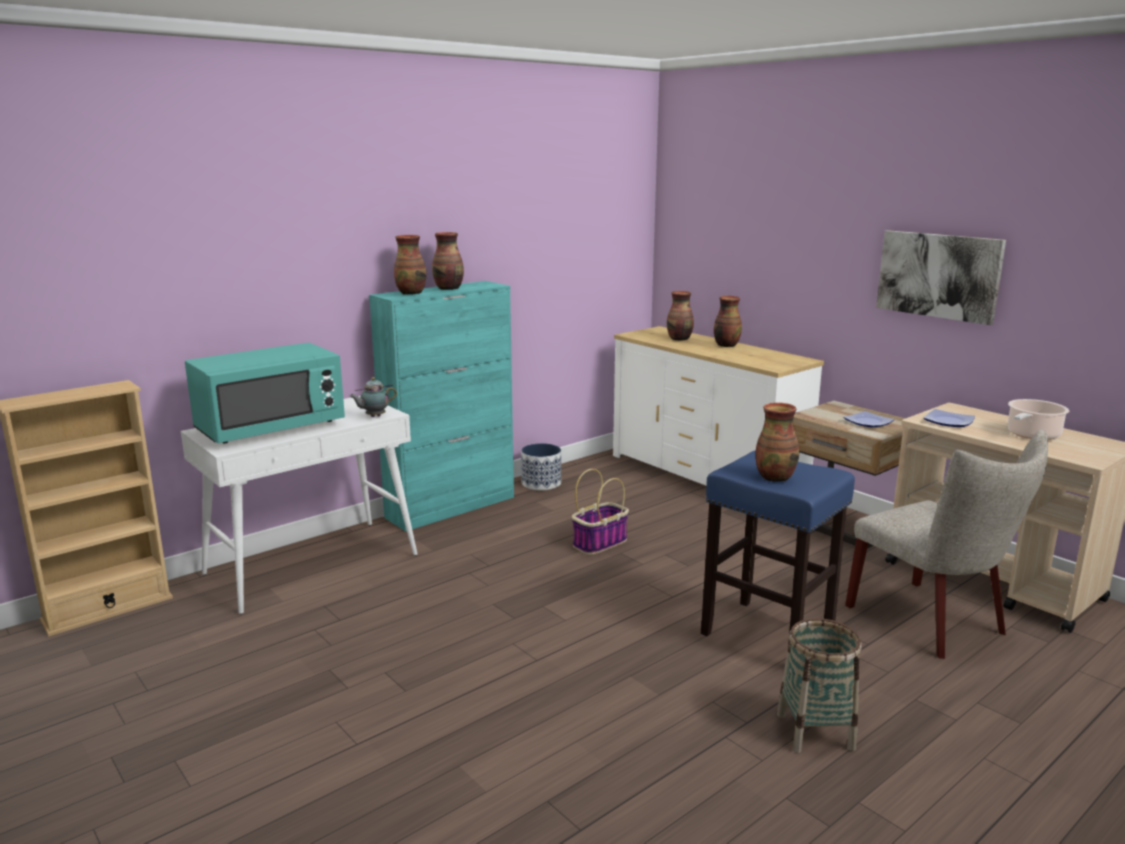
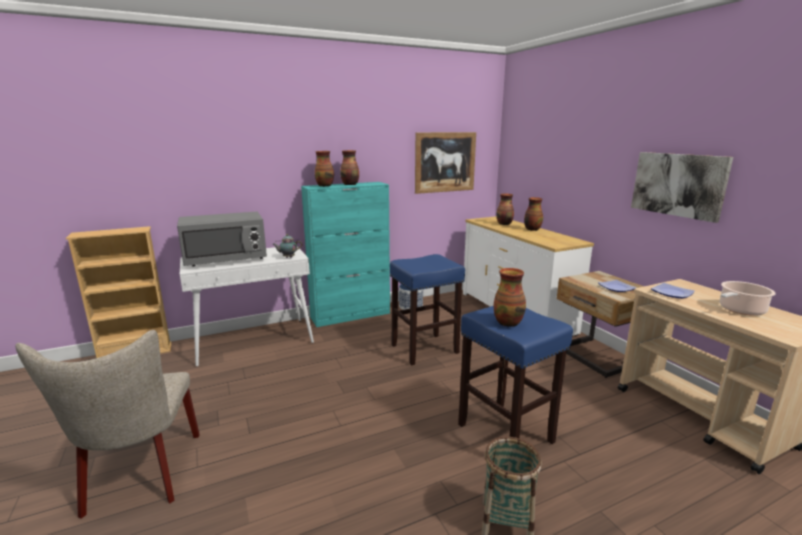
camera: 15 degrees right, 0 degrees up
(271, 428) = (226, 260): turquoise microwave -> grey microwave
(579, 244) = (445, 162): none -> picture
(600, 543) = (425, 349): basket -> blue stool
(934, 623) = (639, 445): beige chair -> beige chair (141, 477)

